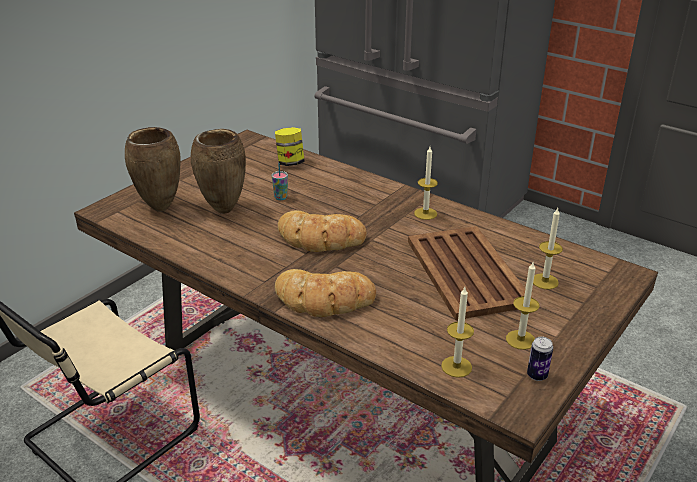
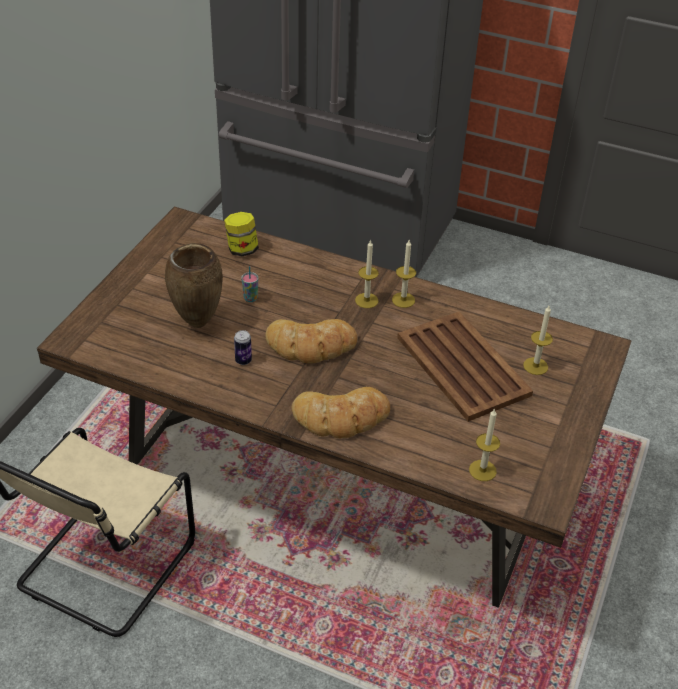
camera: 15 degrees left, 10 degrees up
(159, 209) = (129, 330): brown vase -> none
(520, 340) = (529, 433): candle -> candle (366, 300)
(537, 375) = (552, 468): can -> can (243, 360)

